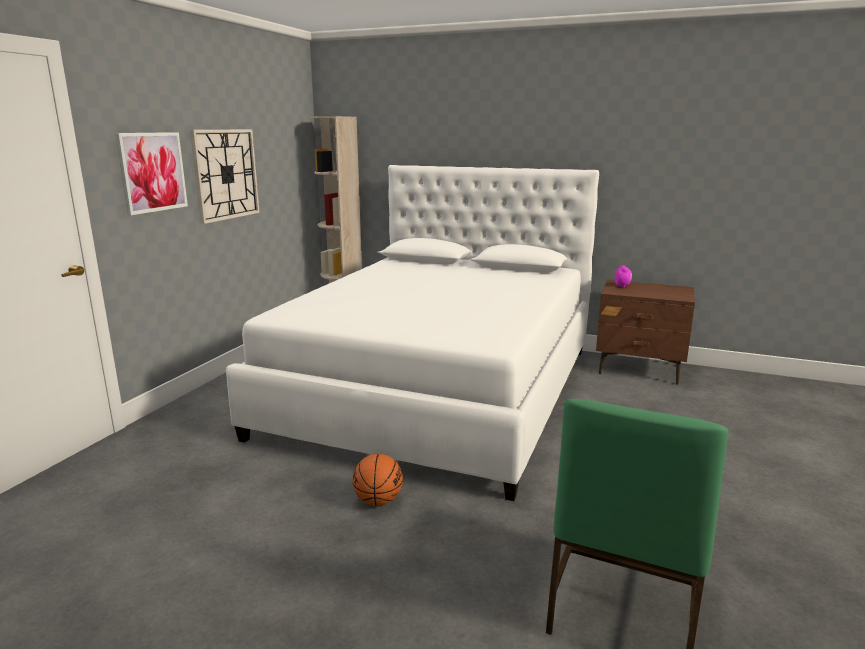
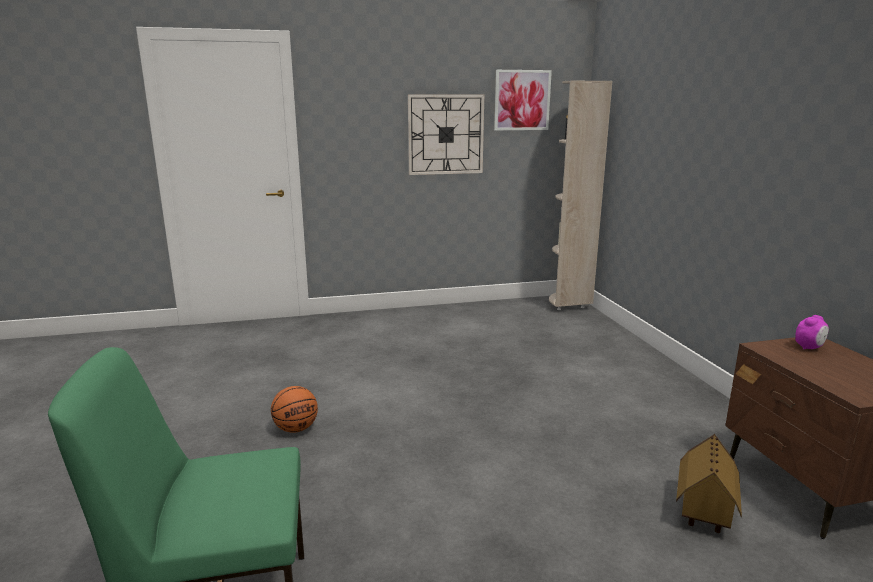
camera: 55 degrees right, 0 degrees up
(152, 172) = (362, 128): picture -> picture (522, 100)
(438, 390) = (517, 385): white bed -> none
(637, 399) = (703, 512): none -> toy house

